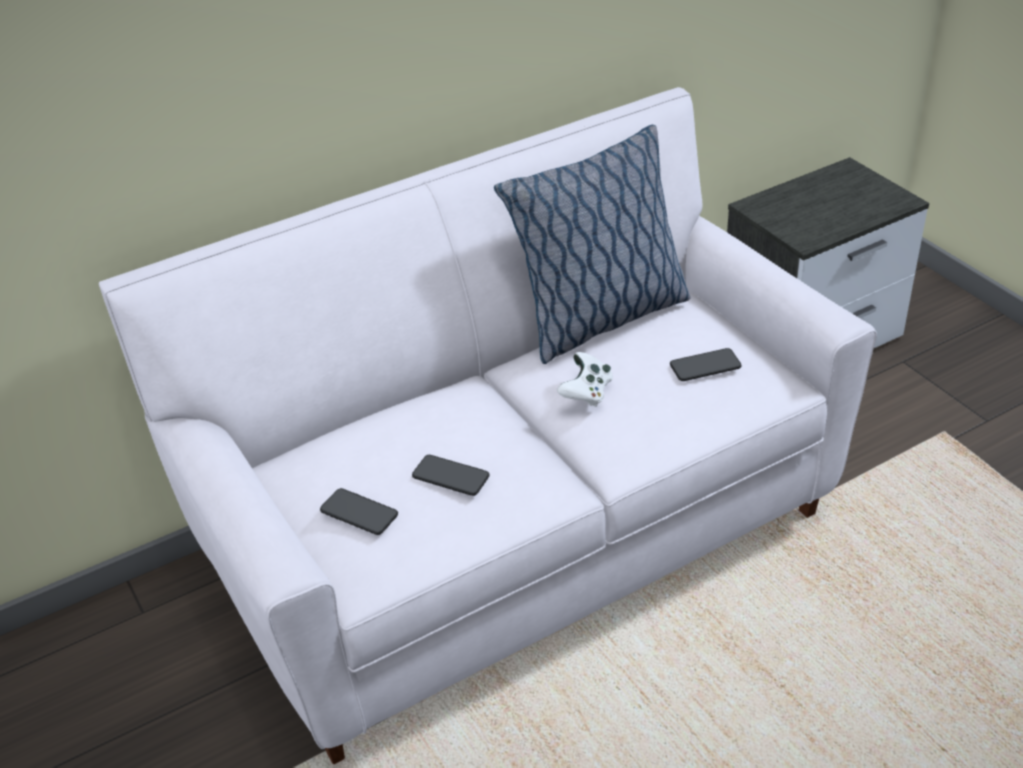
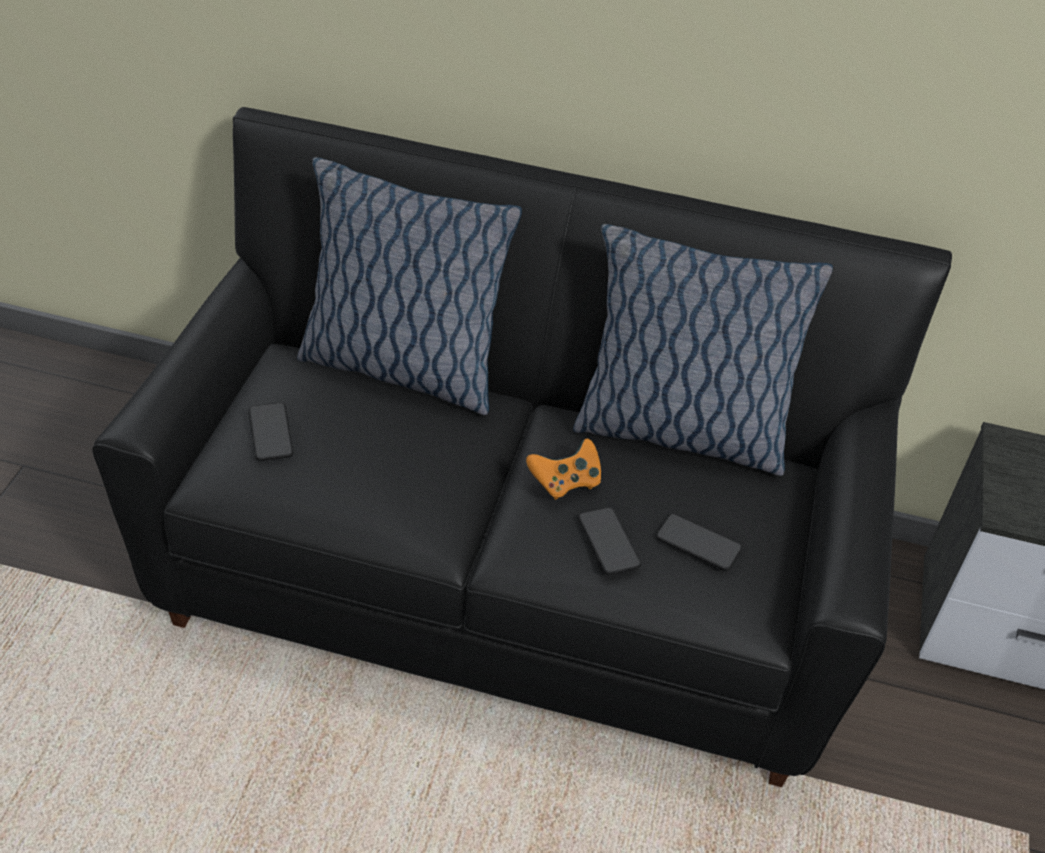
camera: 40 degrees right, 5 degrees up
(377, 411) = (400, 368): none -> pillow
(450, 476) = (367, 460): phone -> phone (608, 542)
(521, 540) = (510, 584): white sofa -> black sofa
(586, 393) = (565, 482): white game controller -> orange game controller

